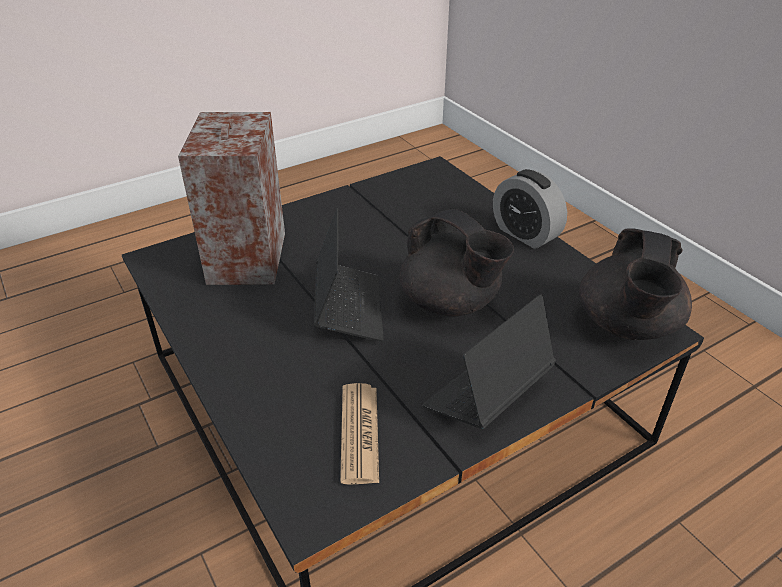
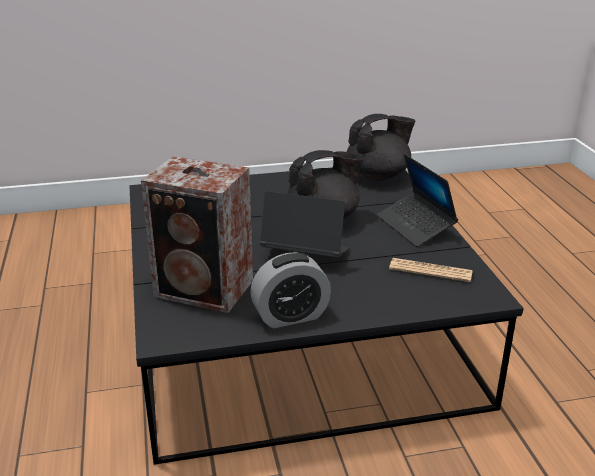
camera: 70 degrees left, 10 degrees down
(525, 234) = (267, 180): alarm clock -> alarm clock (290, 316)
(627, 325) = (378, 176): black teapot -> black teapot turned 60 degrees counterclockwise

